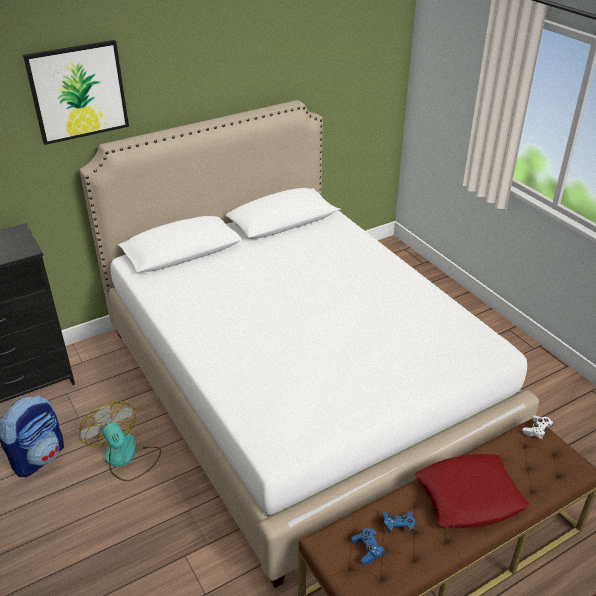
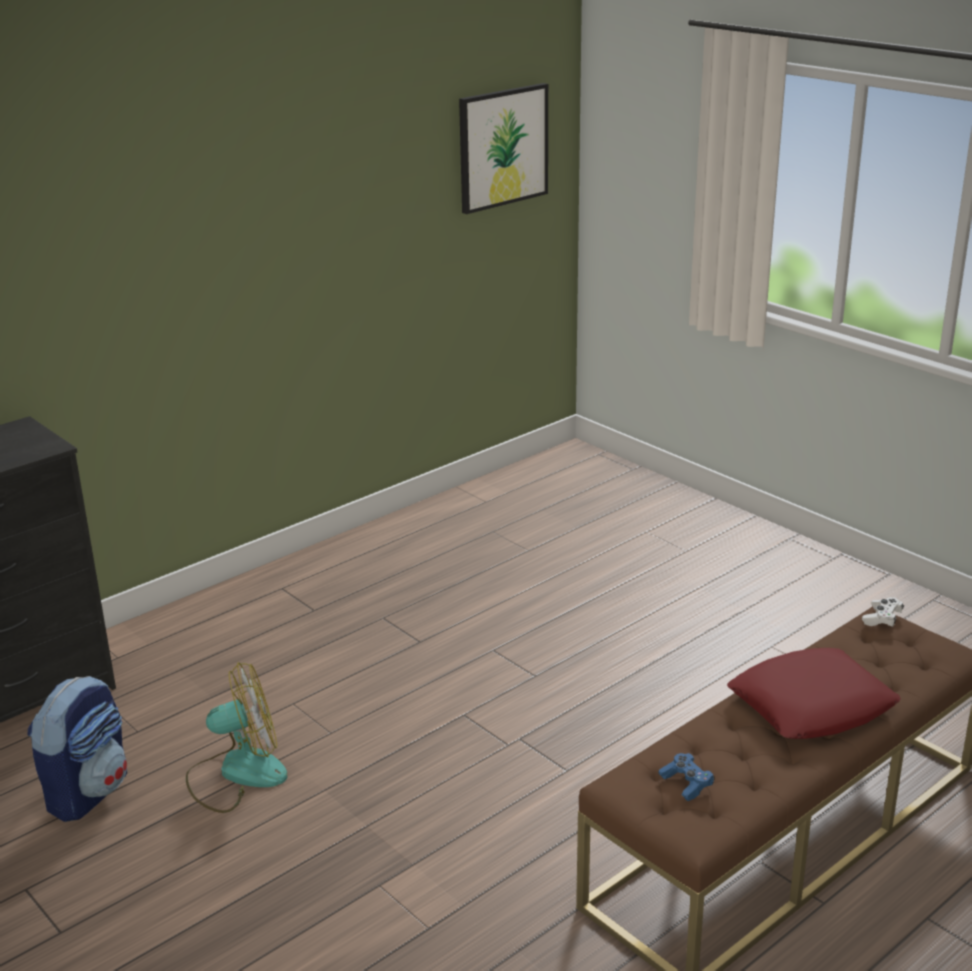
camera: 10 degrees left, 10 degrees down
(78, 92) = (113, 200): picture -> picture (502, 147)
(125, 457) = (237, 773): fan -> fan turned 120 degrees clockwise
(297, 389) = (488, 650): white bed -> none
(398, 525) = (721, 750): blue game controller -> none

